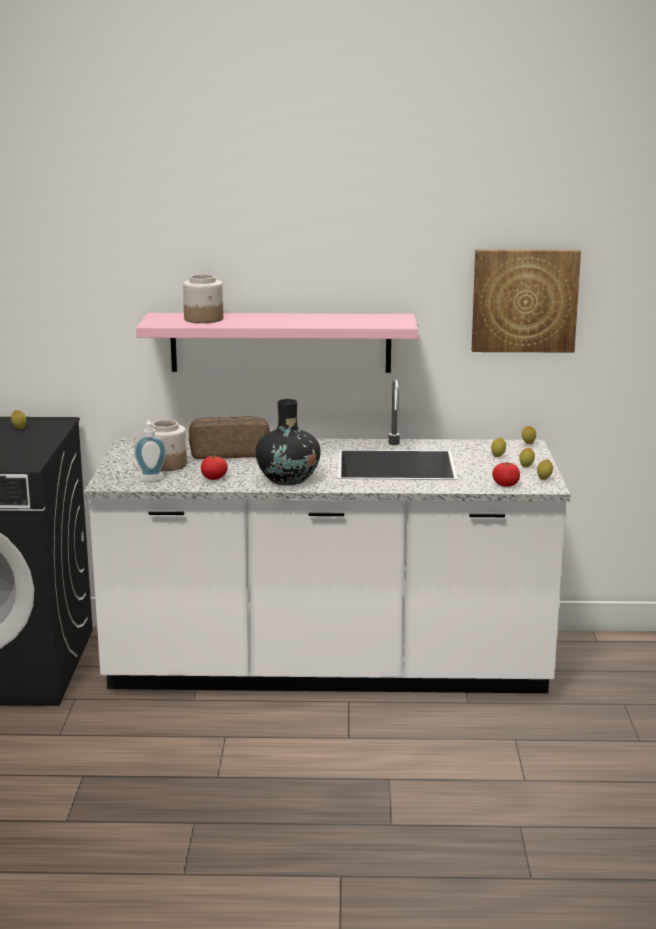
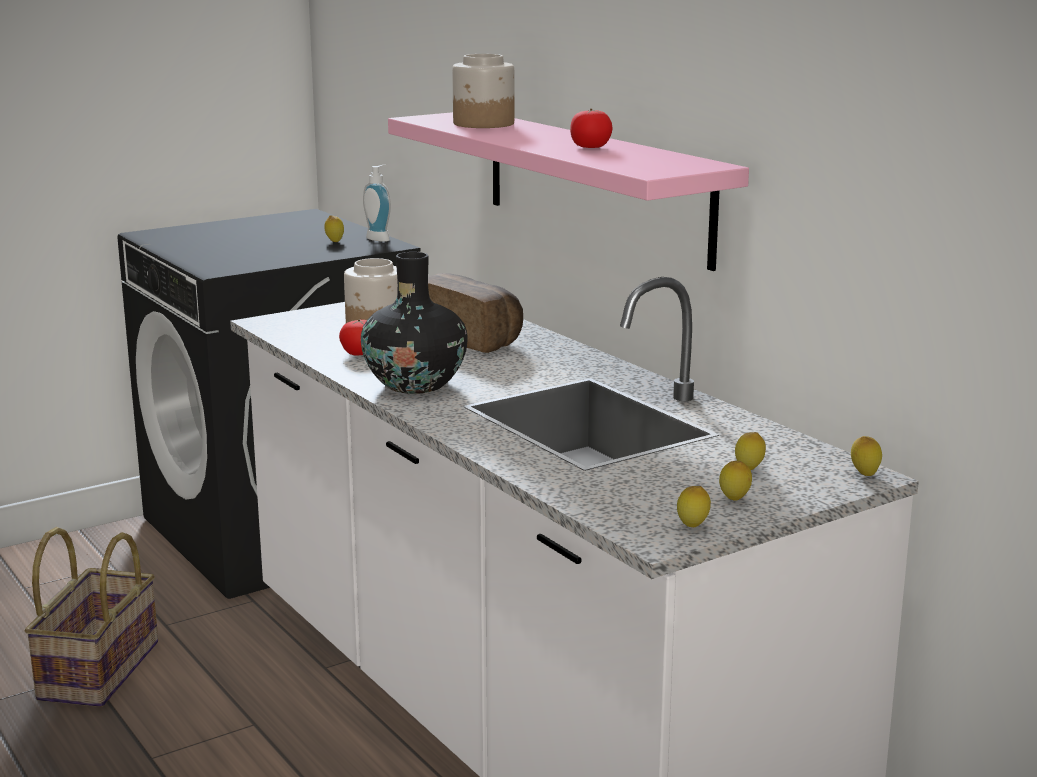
camera: 55 degrees right, 0 degrees up
(84, 771) = (97, 670): none -> basket
(151, 479) = (312, 332): soap dispenser -> soap dispenser (380, 238)
(505, 485) = (613, 506): tomato -> tomato (590, 147)
(524, 300) = (914, 171): picture -> none

